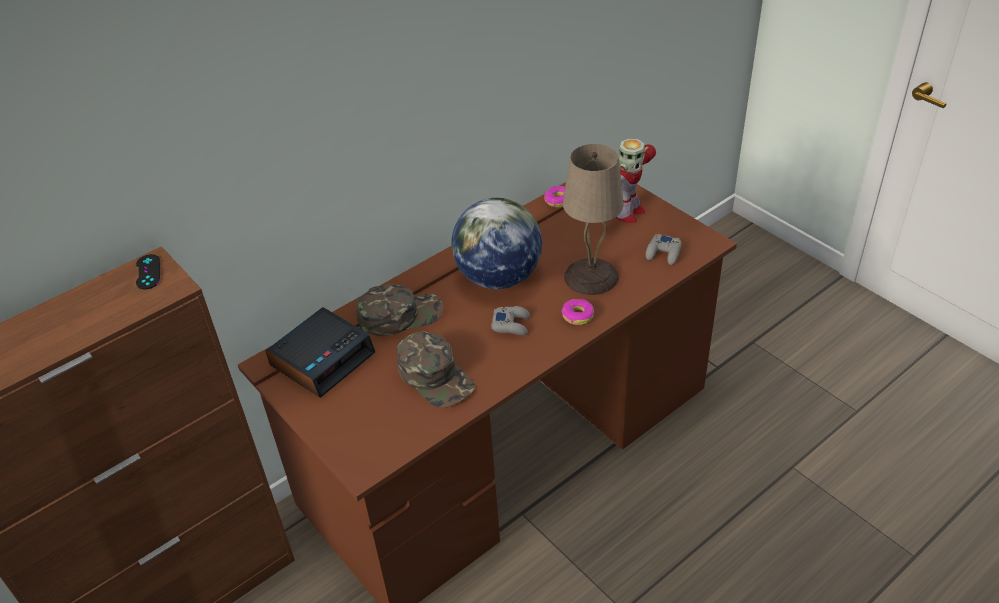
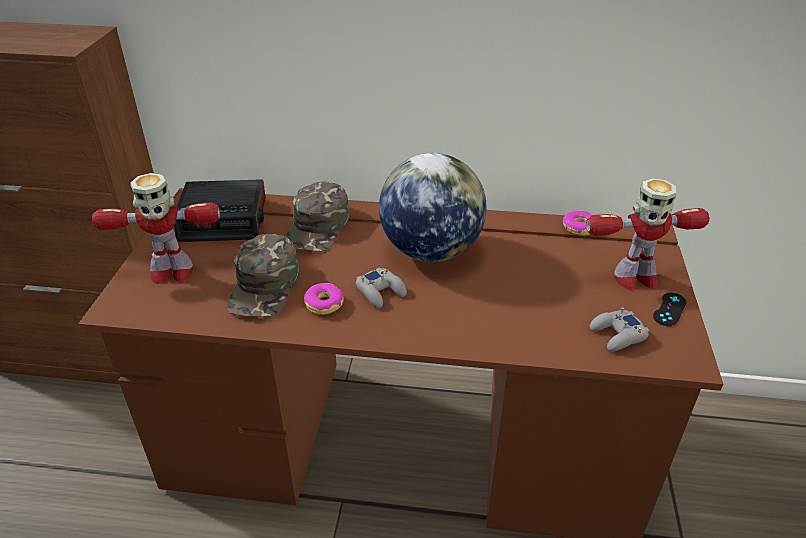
camera: 45 degrees right, 5 degrees down
(148, 272) = (77, 34): black game controller -> black game controller (669, 309)
(355, 419) = (170, 272): none -> toy robot
(400, 314) = (318, 227): green cap -> green cap turned 75 degrees clockwise
(577, 315) = (445, 326): donut -> donut (324, 303)
(590, 277) = (509, 305): beige table lamp -> none

